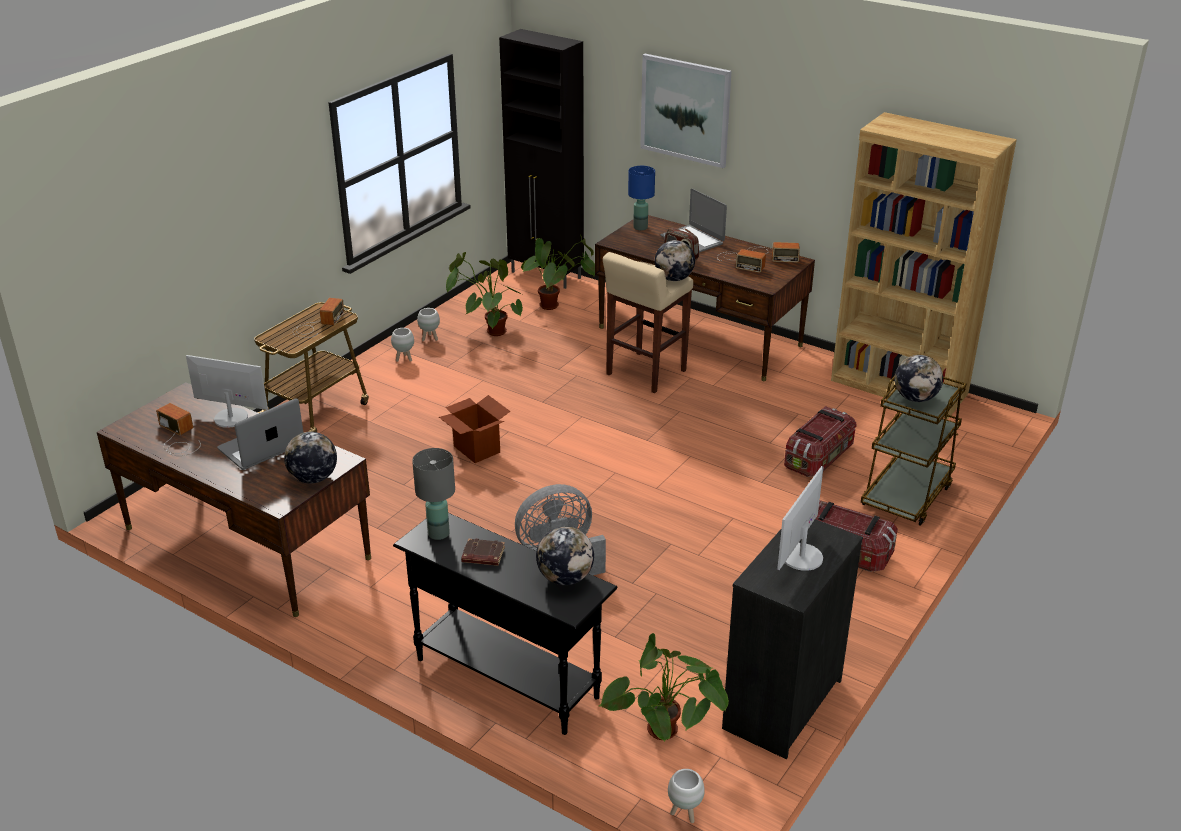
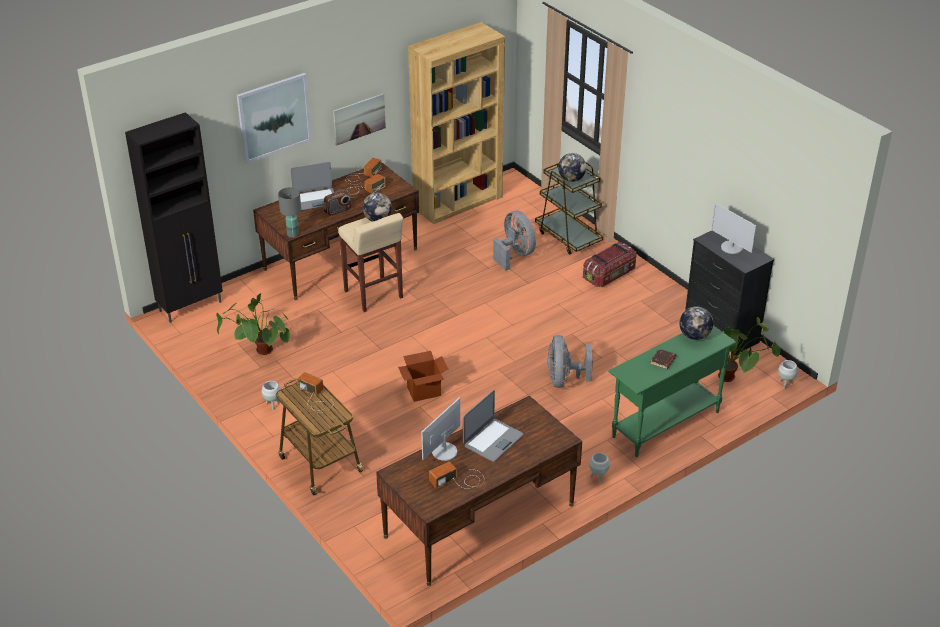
camera: 70 degrees left, 5 degrees up
(262, 447) = (492, 440): laptop -> laptop turned 120 degrees counterclockwise
(313, 478) = (542, 421): globe -> none
(430, 338) = (249, 386): white planter -> white planter (598, 478)
(438, 534) = (635, 374): grey table lamp -> grey table lamp (293, 234)
(506, 677) = (665, 424): black console table -> green console table
(558, 307) = (248, 312): potted plant -> none
(640, 227) = (277, 216): blue table lamp -> none
(796, 179) = (359, 119): none -> picture
(819, 457) = (515, 255): storage box -> grey fan

